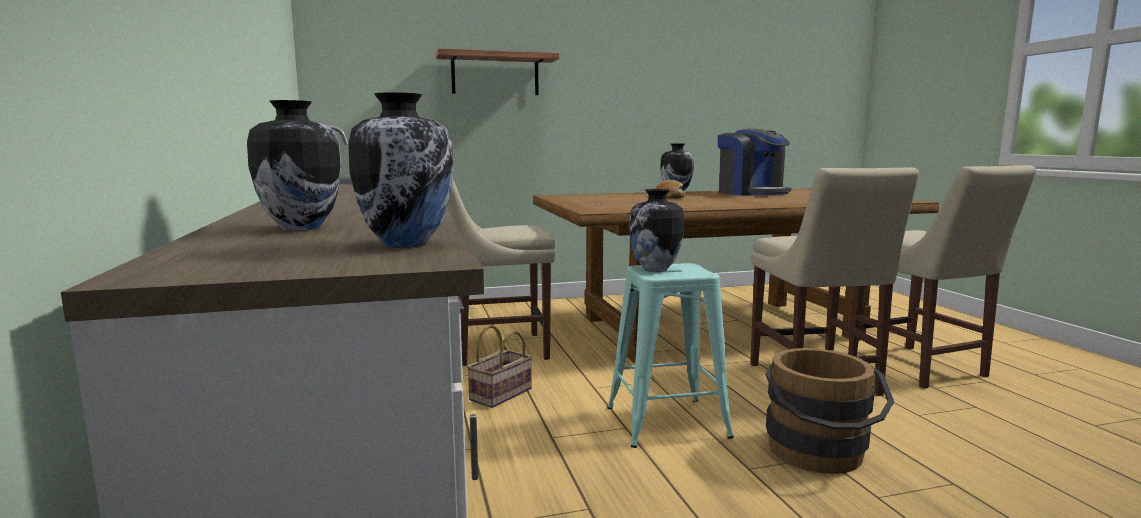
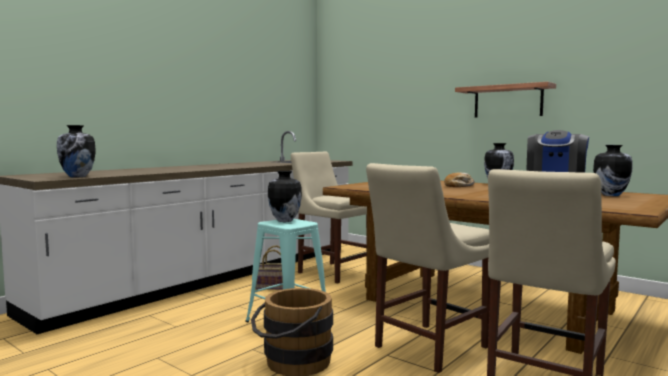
camera: 55 degrees right, 5 degrees down
(301, 228) = (109, 172): vase -> vase (610, 195)
(495, 74) = (412, 94): shelf -> shelf (508, 101)

